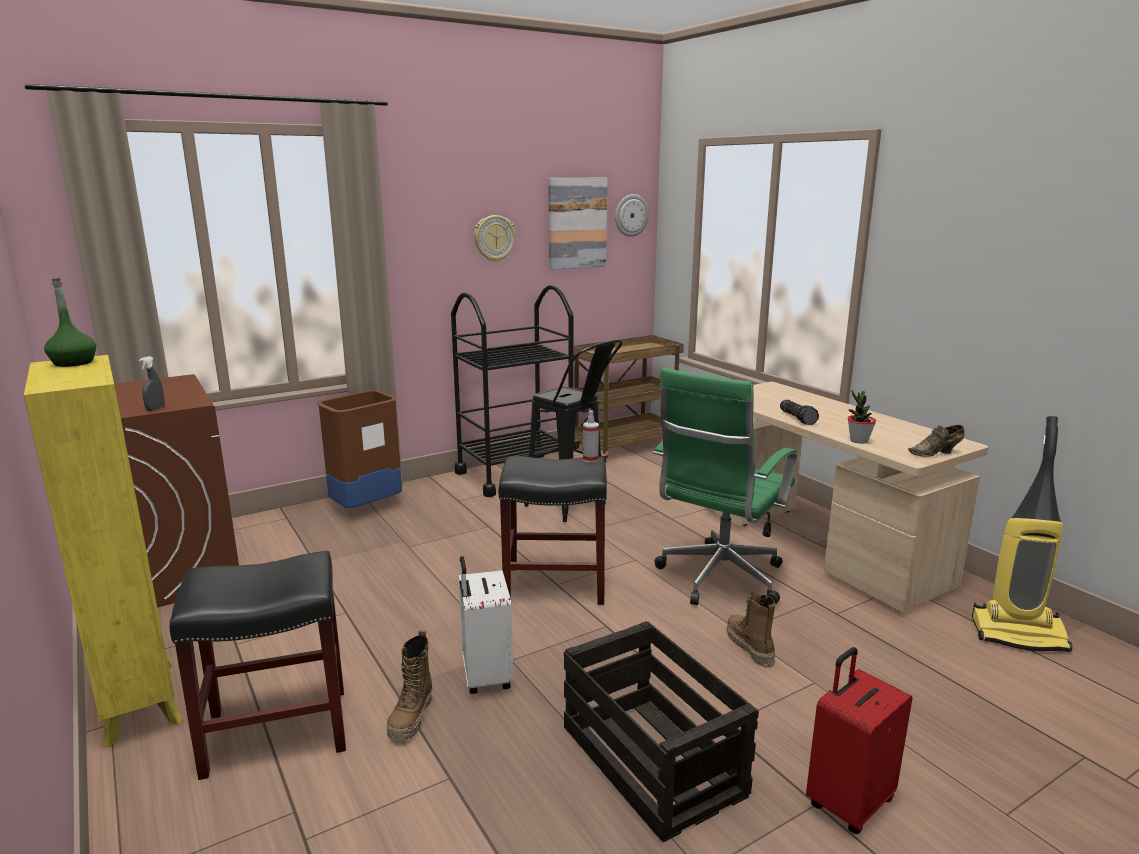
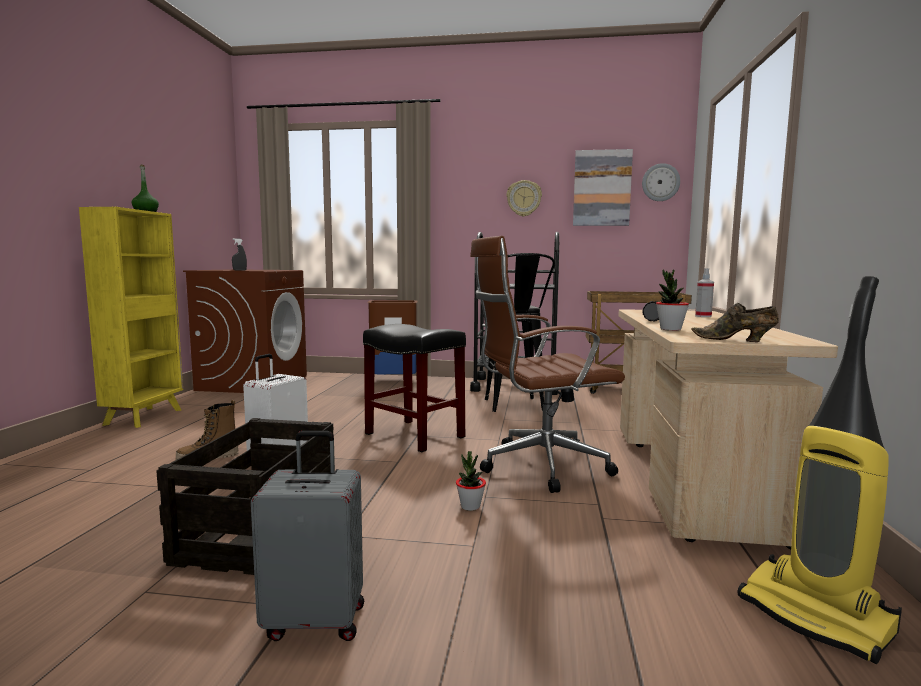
camera: 40 degrees right, 10 degrees down
(275, 732) = (153, 442): black stool -> none
(590, 459) = (443, 328): spray bottle -> spray bottle (703, 316)
(718, 579) = (538, 466): green office chair -> brown office chair
(749, 647) = (470, 506): boot -> potted plant
(848, 802) = (316, 620): red suitcase -> grey suitcase

